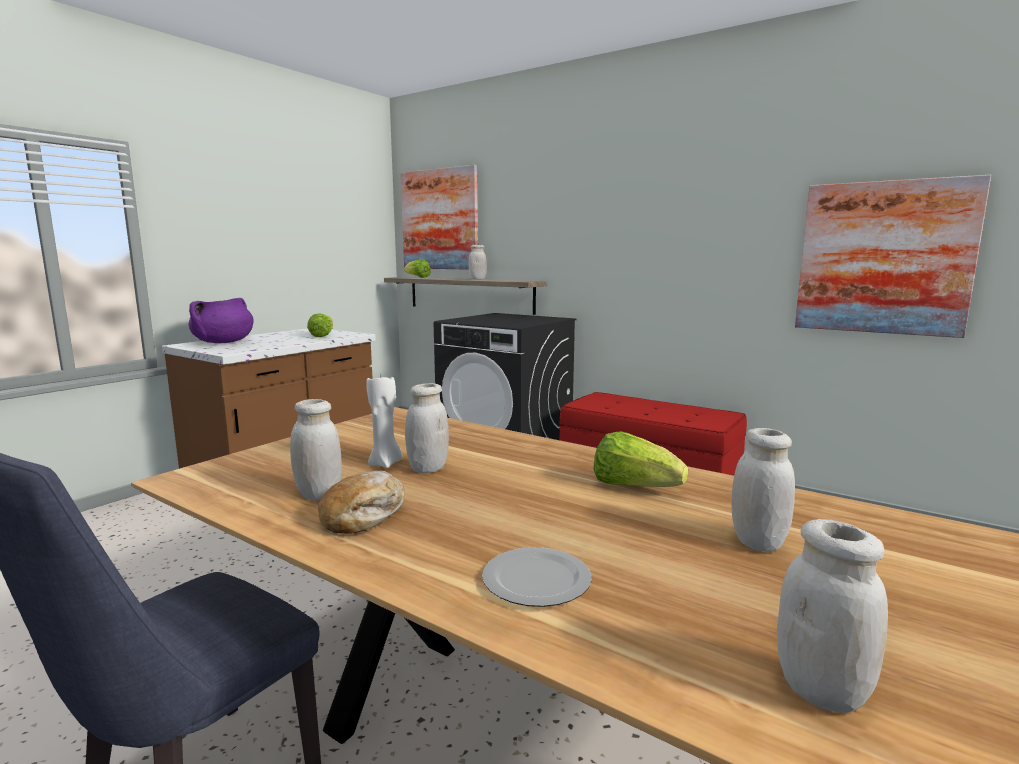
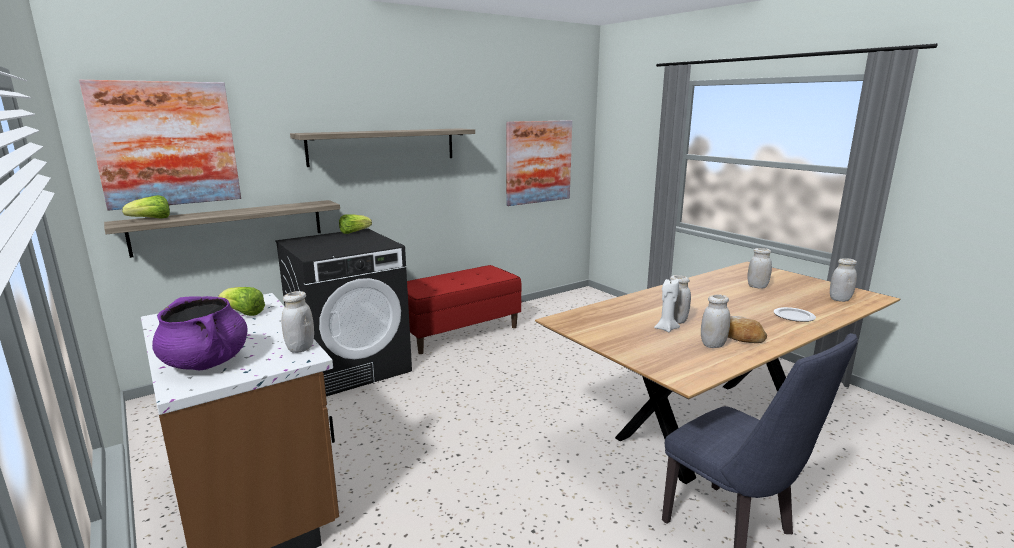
camera: 70 degrees left, 5 degrees up
(477, 279) = (253, 209): white jar -> white jar (300, 348)
(608, 224) = (383, 146): none -> shelf
(634, 487) = (705, 291): lettuce -> lettuce (354, 232)

